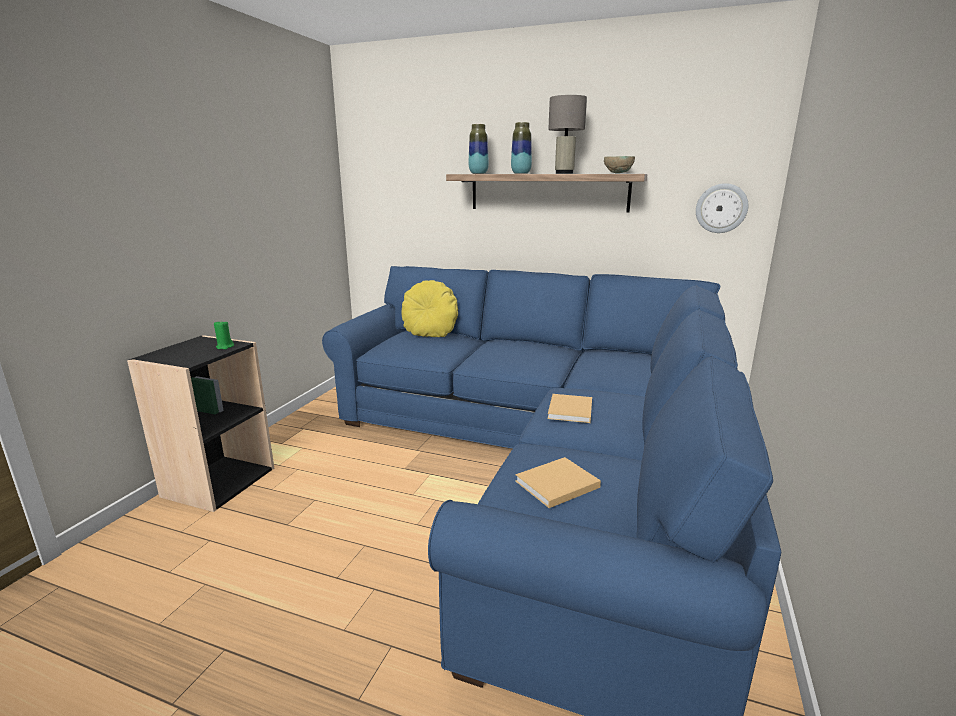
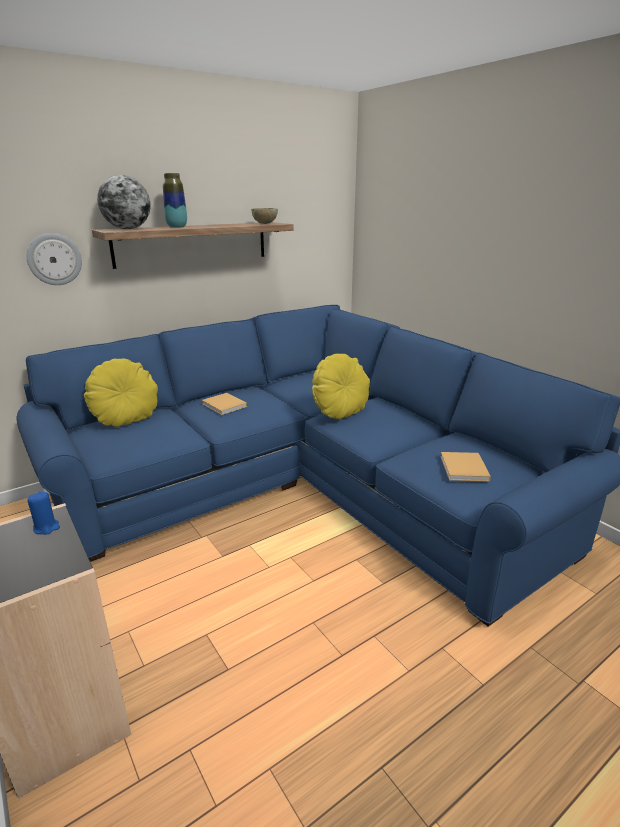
camera: 55 degrees left, 5 degrees up
(225, 347) = (46, 527): green candle -> blue candle
(478, 173) = (128, 229): vase -> globe
(564, 173) = (220, 225): grey table lamp -> none
(570, 411) = (369, 427): beige book -> beige book (225, 405)
(578, 392) = (340, 413): none -> yellow pillow
(721, 208) = (323, 247): wall clock -> wall clock (54, 259)

